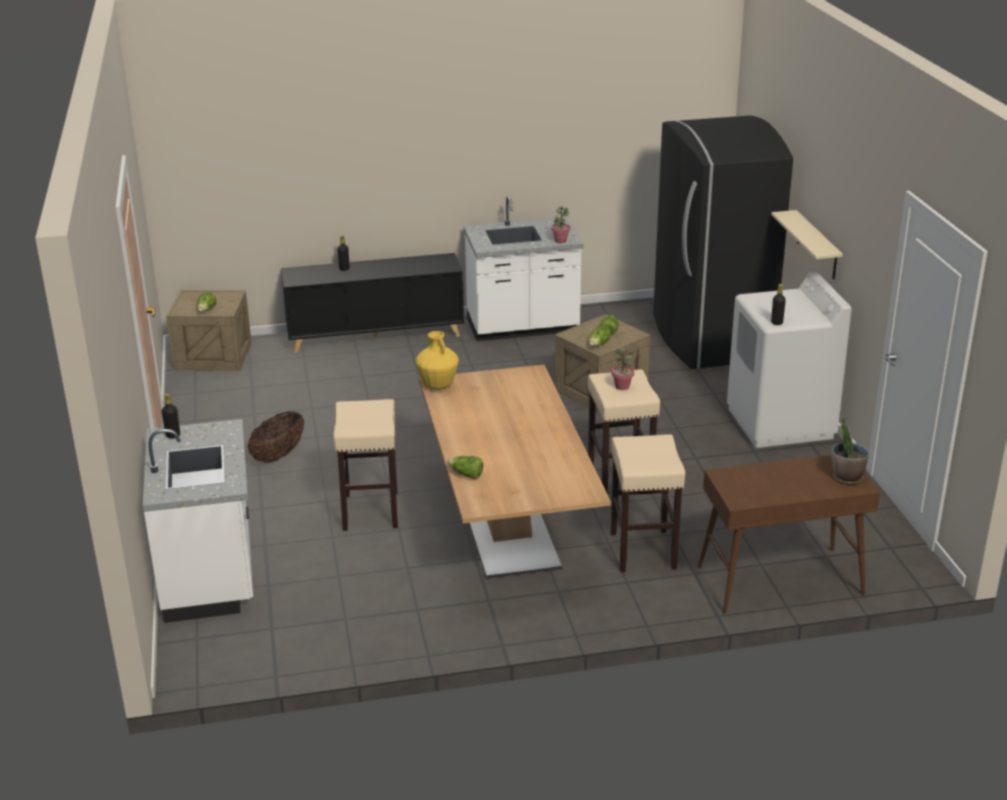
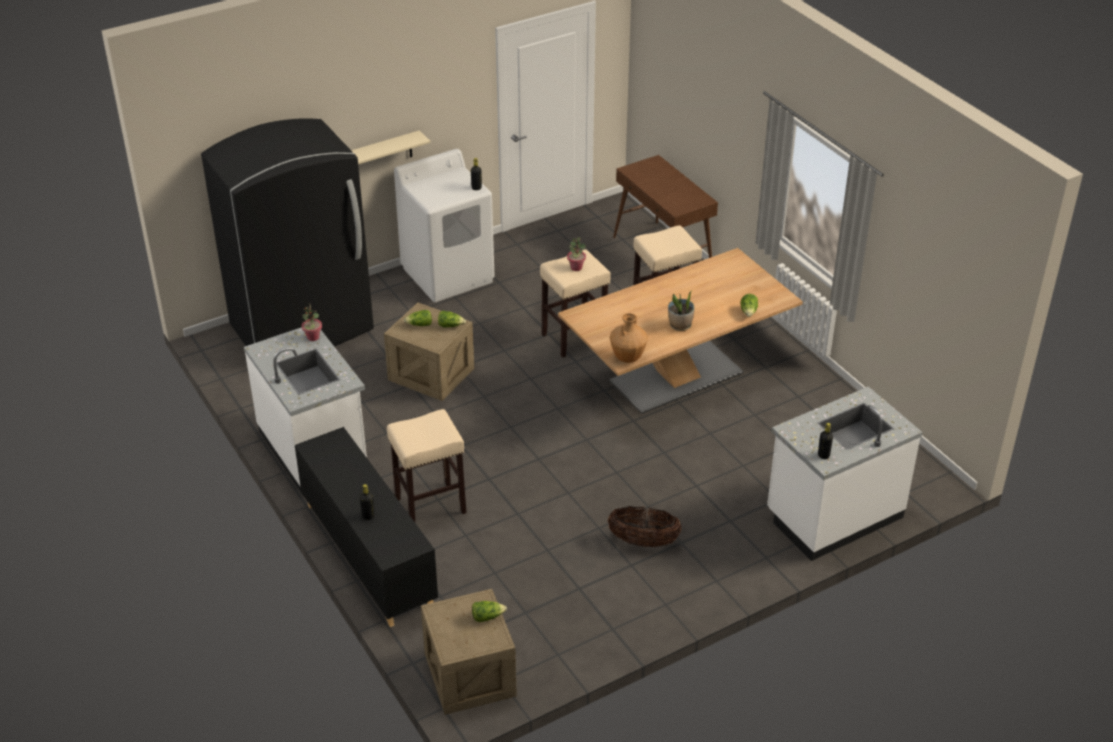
camera: 110 degrees left, 10 degrees up
(370, 510) = (694, 456): beige stool -> beige stool (429, 506)
(437, 386) = (627, 358): yellow vase -> brown vase
(847, 477) = (649, 166): potted plant -> potted plant (680, 325)

